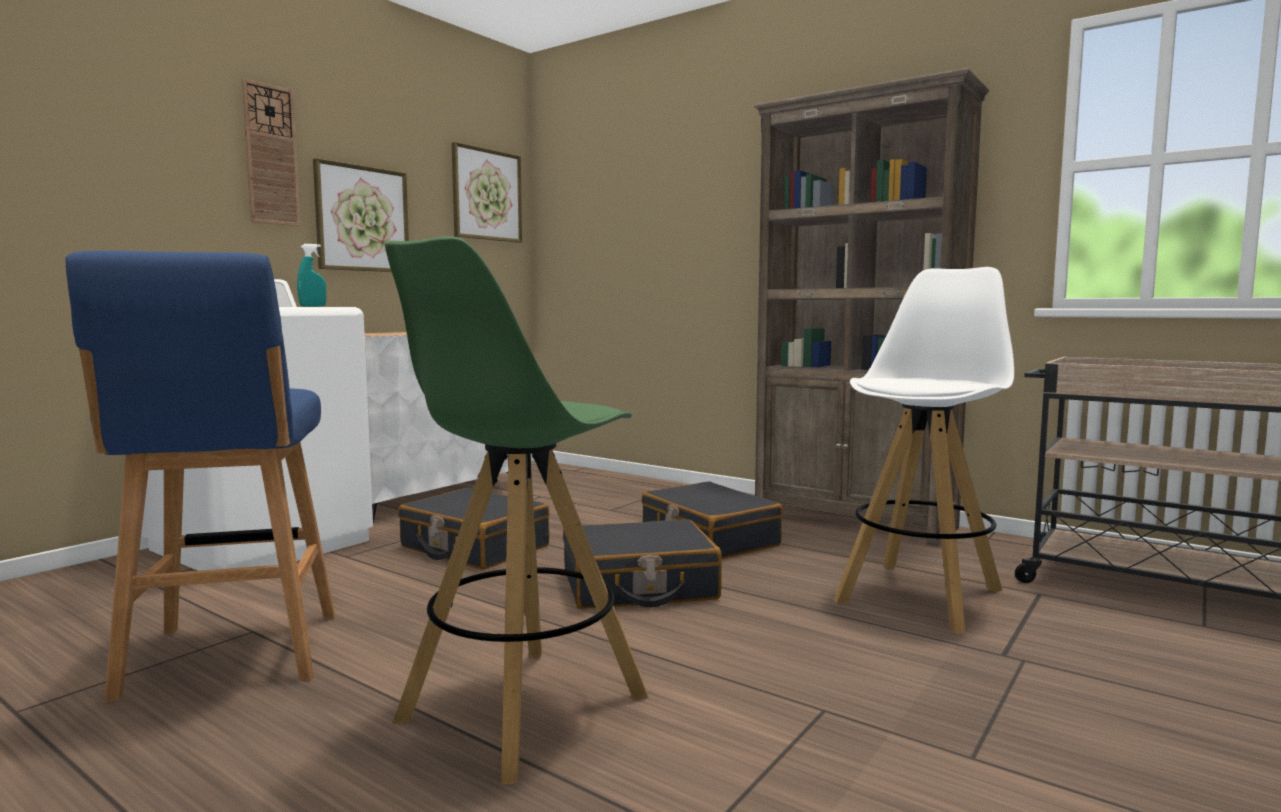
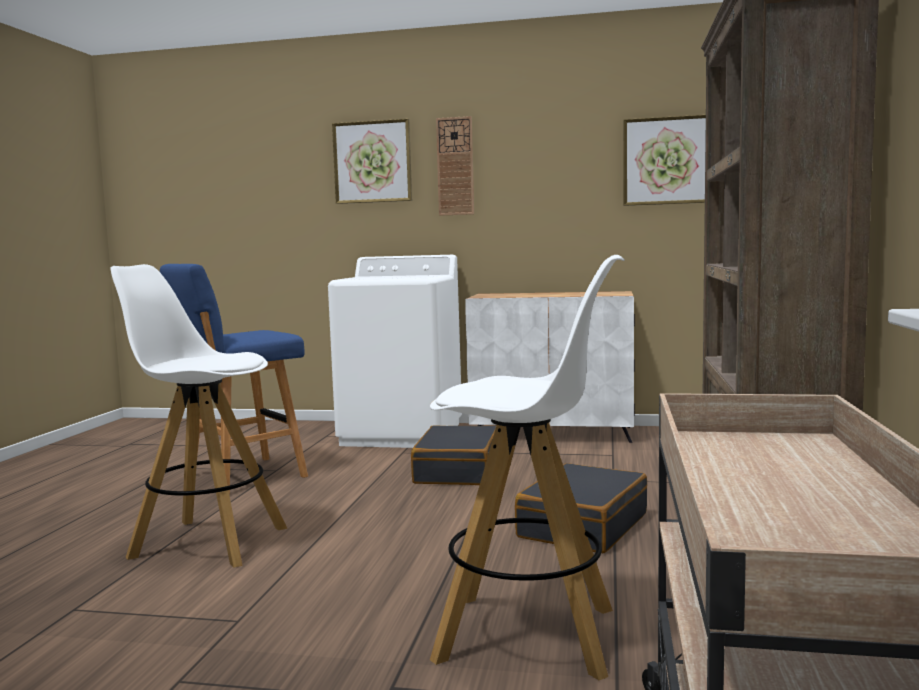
camera: 65 degrees right, 0 degrees up
(312, 306) = (411, 277): turquoise spray bottle -> none
(362, 219) = (527, 202): picture -> picture (372, 162)
(521, 709) = (207, 542): green stool -> white stool
(638, 586) = (427, 527): black suitcase -> none

